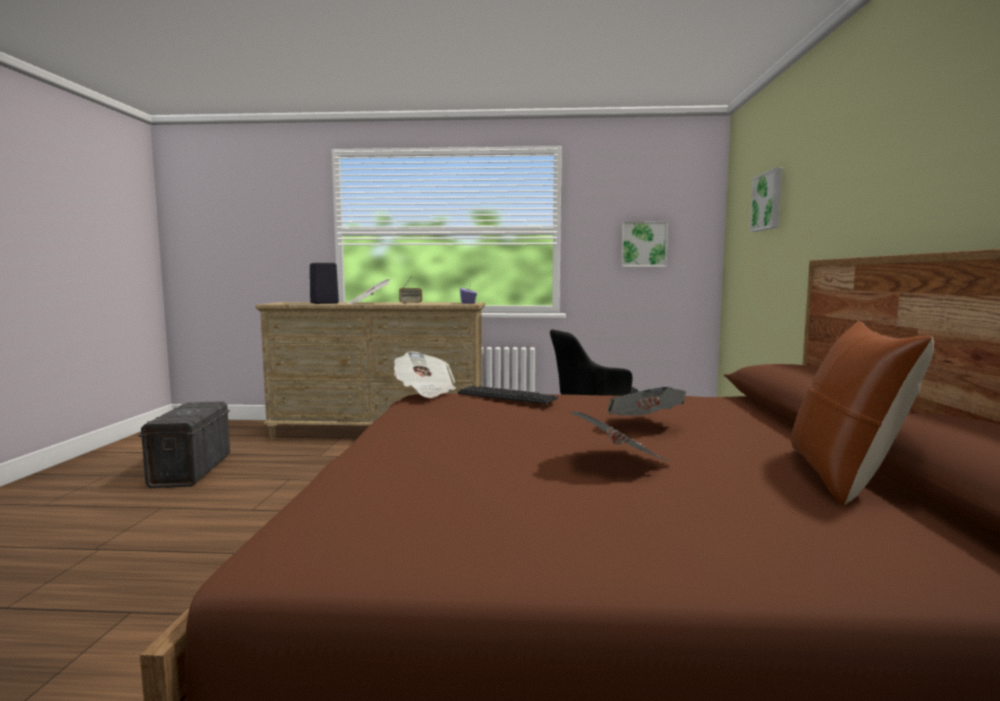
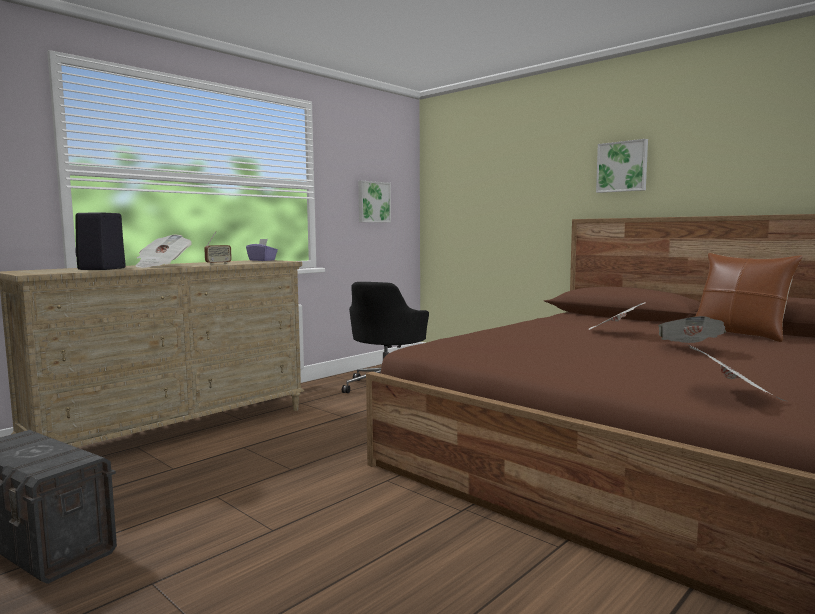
camera: 50 degrees left, 0 degrees up
(425, 391) = (429, 342): newspaper -> newspaper (733, 396)
(506, 396) = (494, 333): keyboard -> none
(768, 201) = (493, 174): picture -> picture (622, 166)

